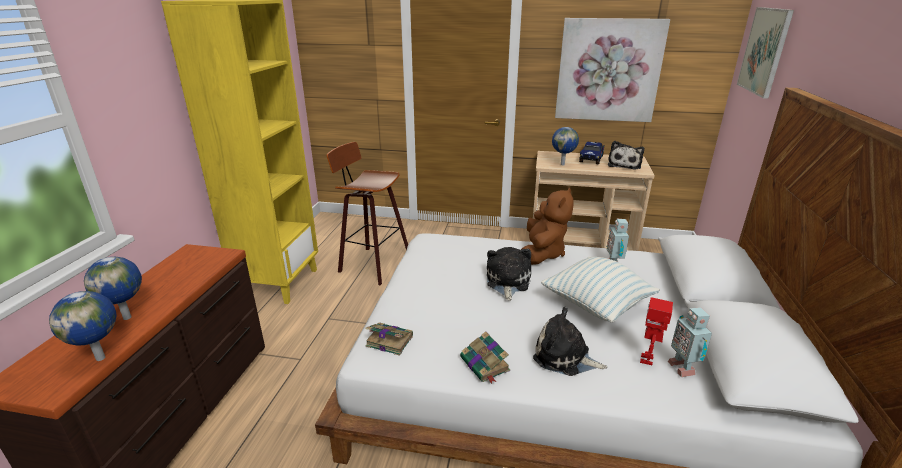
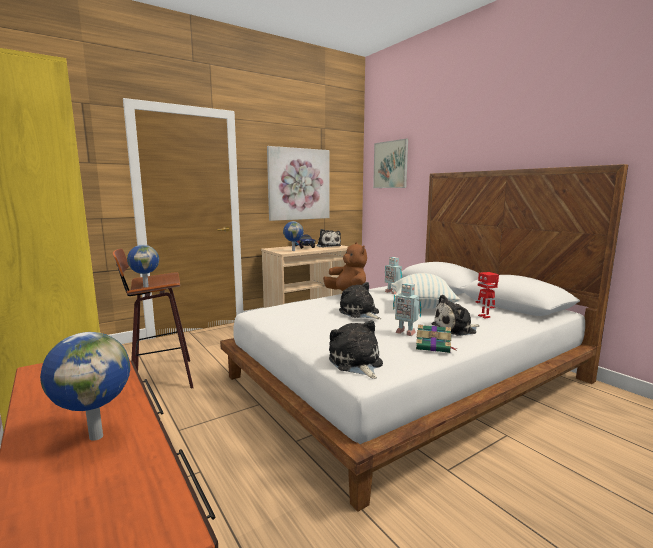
camera: 45 degrees left, 15 degrees down
(101, 357) = (155, 474): globe -> globe (146, 286)
(388, 341) = (356, 363): book -> plush toy
(682, 367) = (500, 313): toy robot -> toy robot (405, 332)

